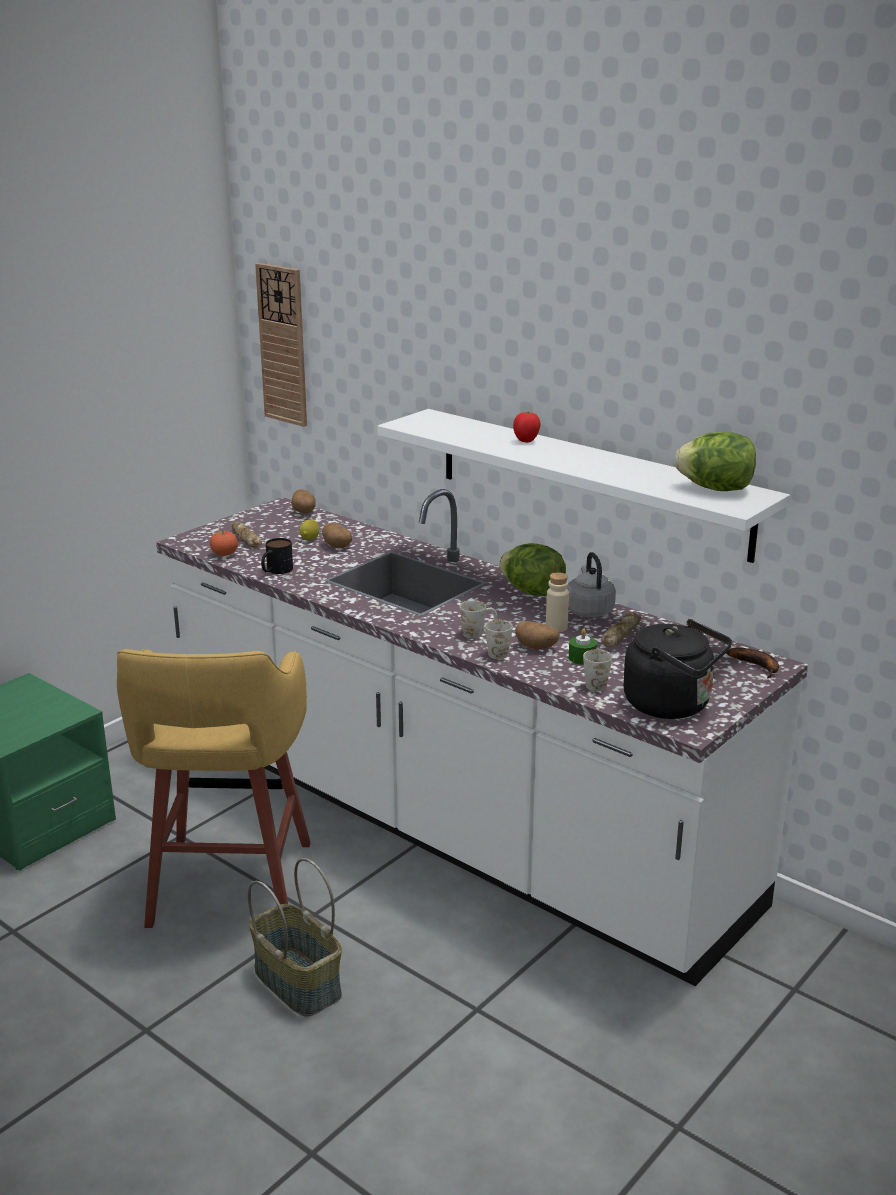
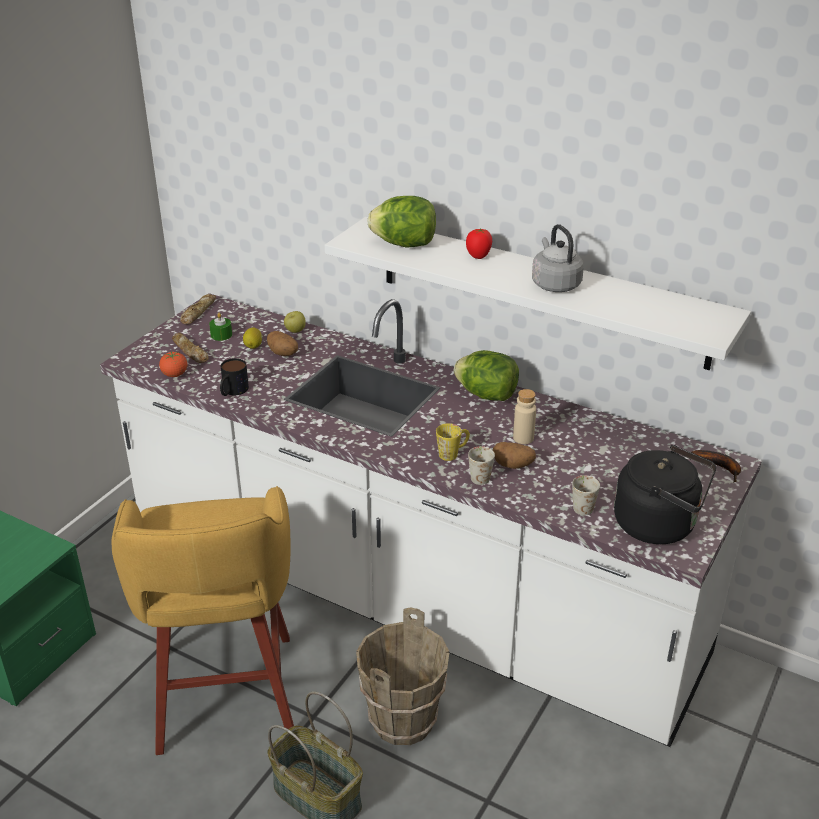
camera: 10 degrees left, 10 degrees up
(283, 345) = (201, 148): wall clock -> none
(304, 512) = (236, 311): potato -> none
(356, 530) = (295, 331): none -> apple
(408, 928) = (404, 721): none -> brown bucket
(478, 633) = (453, 453): white mug -> yellow mug
(582, 658) = (559, 474): green candle -> green candle (221, 335)
(589, 610) = (546, 413): grey kettle -> grey kettle (554, 284)
(620, 634) = (584, 441): bread -> bread (198, 312)
(715, 489) = (681, 310): lettuce -> lettuce (404, 244)

